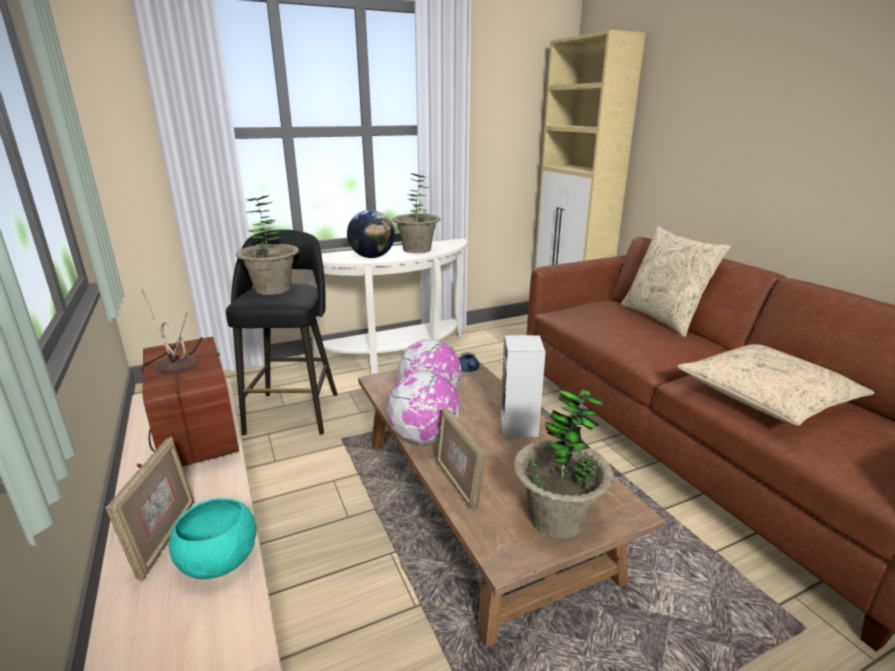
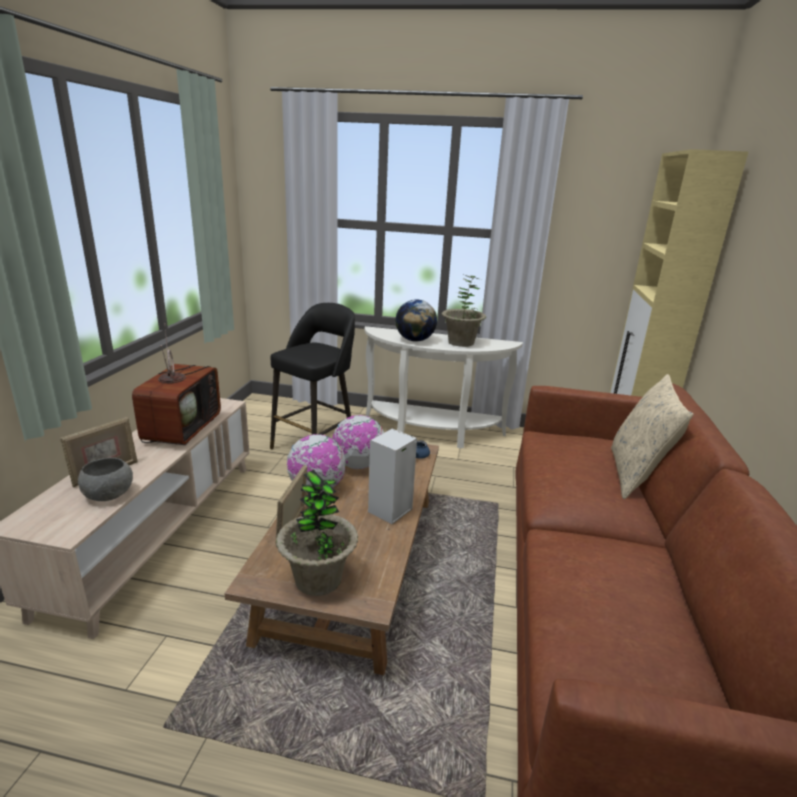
camera: 35 degrees right, 0 degrees up
(220, 560) = (109, 495): turquoise bowl -> grey bowl
(273, 289) = (312, 347): potted plant -> none
(765, 396) = (600, 580): beige pillow -> none

